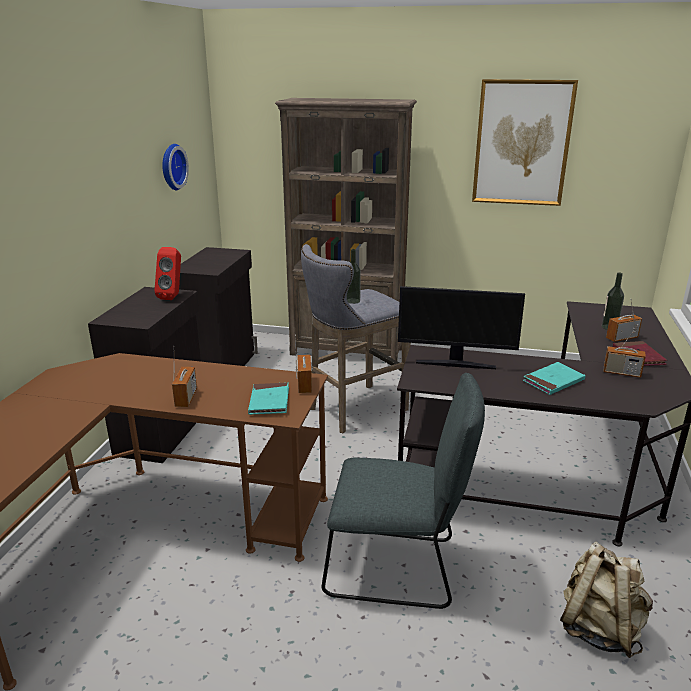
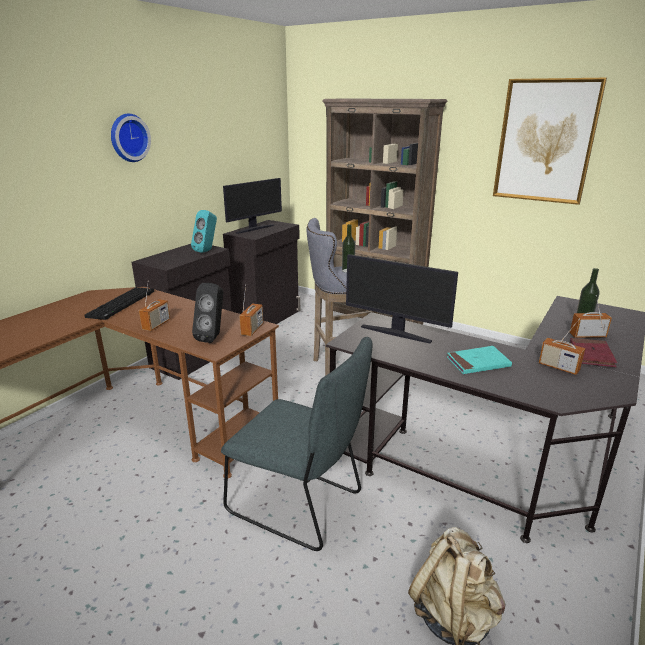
camera: 20 degrees right, 0 degrees up
(115, 380) = (122, 304): none -> keyboard
(171, 167) = (237, 151): wall clock -> wall clock (128, 138)
(173, 297) = (207, 251): red speaker -> turquoise speaker
(202, 261) = (254, 229): none -> monitor
(269, 401) = (213, 337): turquoise book -> black speaker

